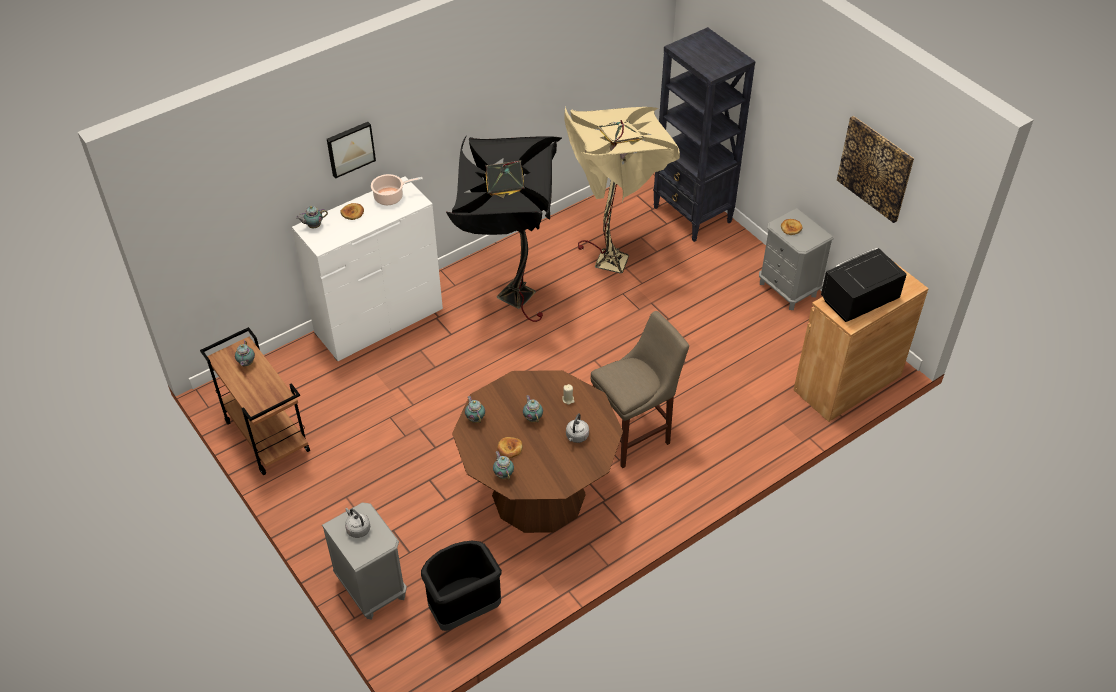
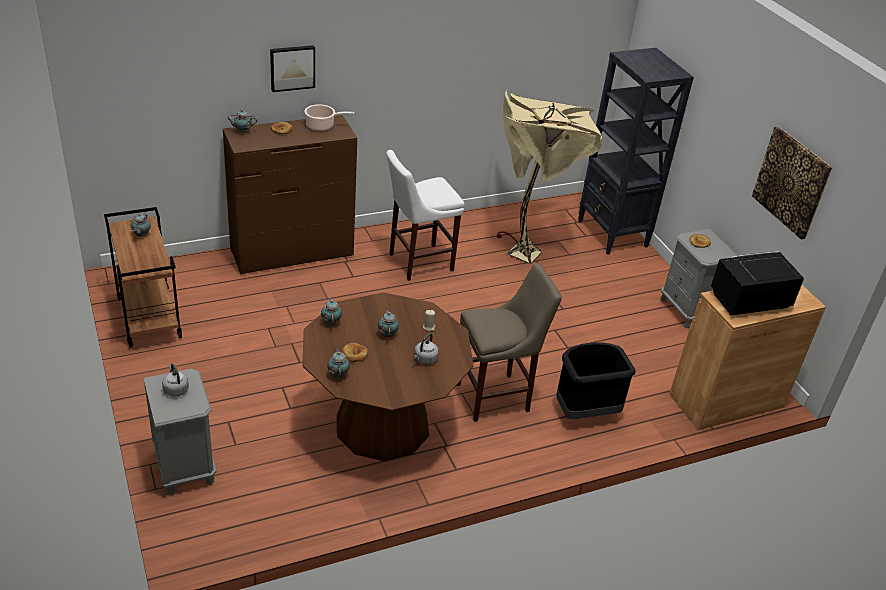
camera: 10 degrees right, 10 degrees down
(379, 321) = (292, 253): white dresser -> brown dresser
(463, 609) = (265, 508): black trash can -> black trash can (584, 412)
(509, 300) = (417, 262): black floor lamp -> white stool

